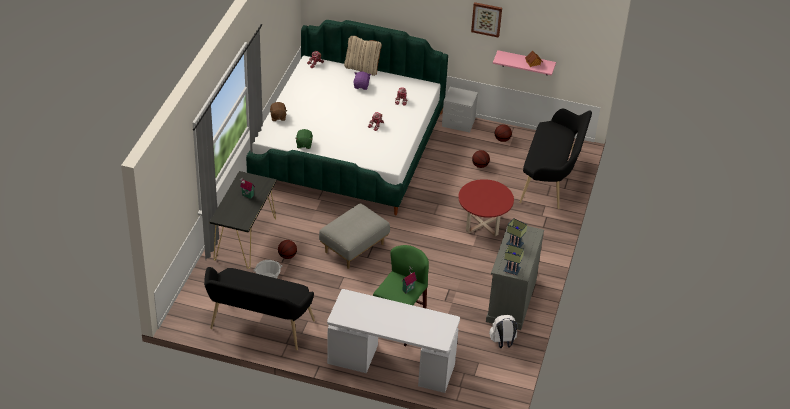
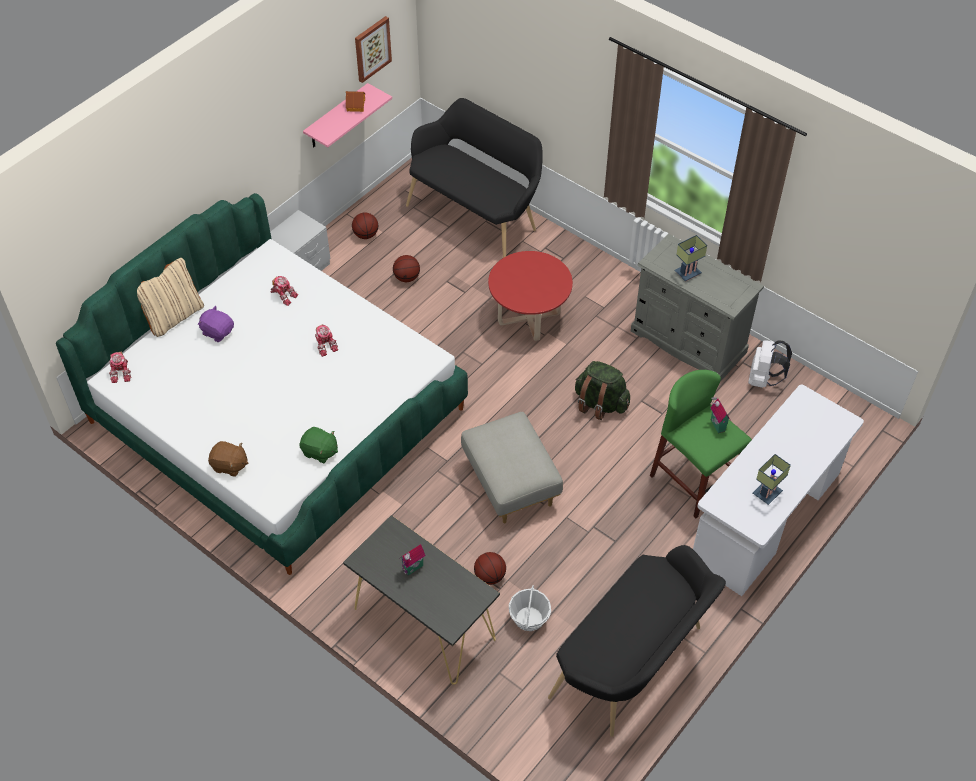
camera: 65 degrees left, 10 degrees up
(435, 271) = (600, 404): none -> green backpack
(486, 19) = (280, 99): picture -> picture (372, 48)
(512, 270) = (737, 293): table lamp -> table lamp (766, 492)

